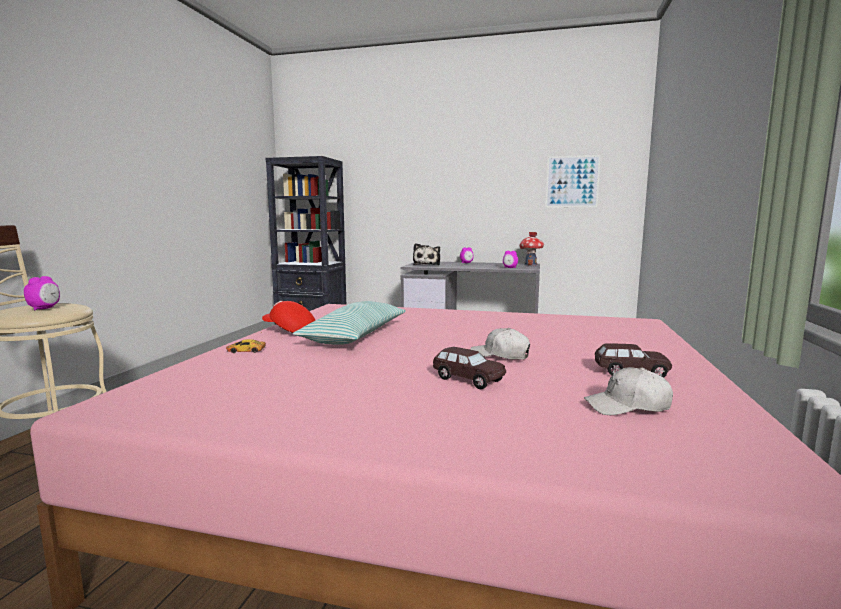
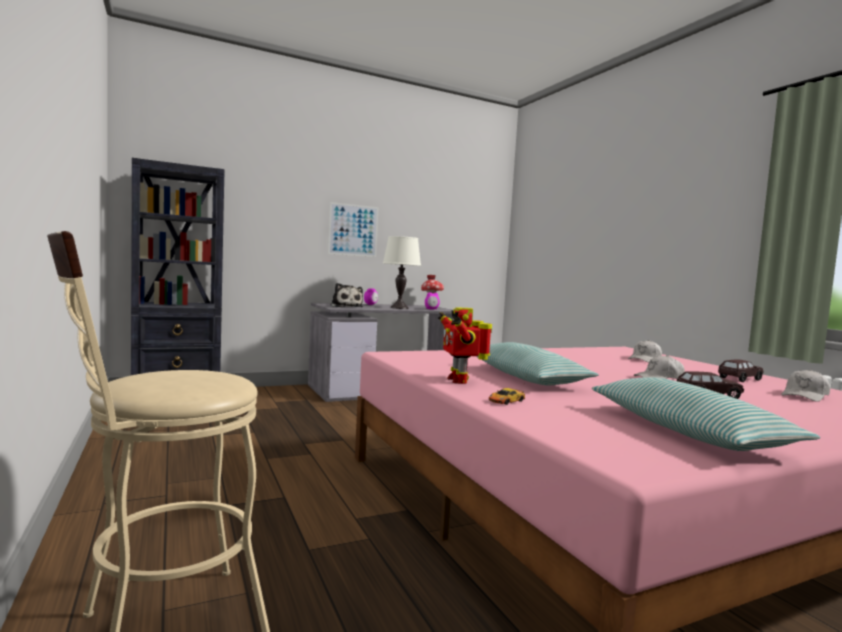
camera: 40 degrees left, 5 degrees down
(44, 308) = (209, 378): alarm clock -> none
(263, 399) = (686, 431): none -> pillow
(289, 331) = (459, 380): red cap -> toy robot
(479, 266) = (399, 308): none -> white table lamp
(572, 181) = (457, 230): picture -> picture (353, 230)
(600, 335) = (645, 359): none -> white cap

